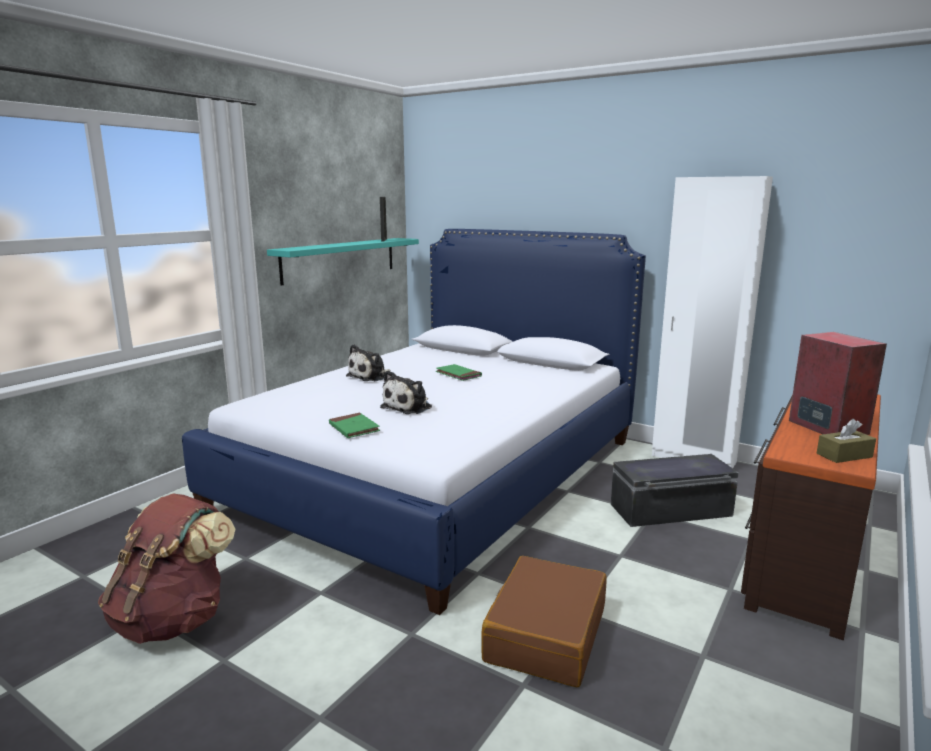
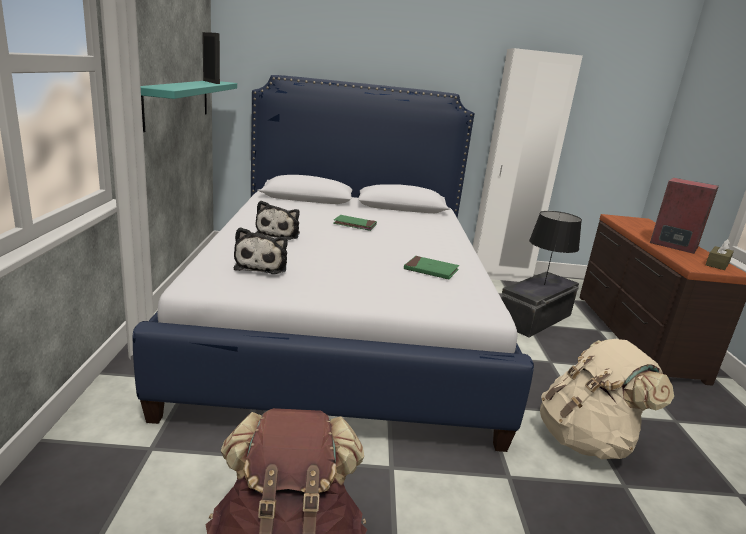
camera: 35 degrees left, 5 degrees up
(354, 428) = (369, 293): green book -> green book (431, 270)
(409, 407) = (373, 263): plush toy -> plush toy (262, 265)
(545, 634) = (586, 440): brown suitcase -> beige backpack
(679, 466) = (544, 284): none -> black table lamp

